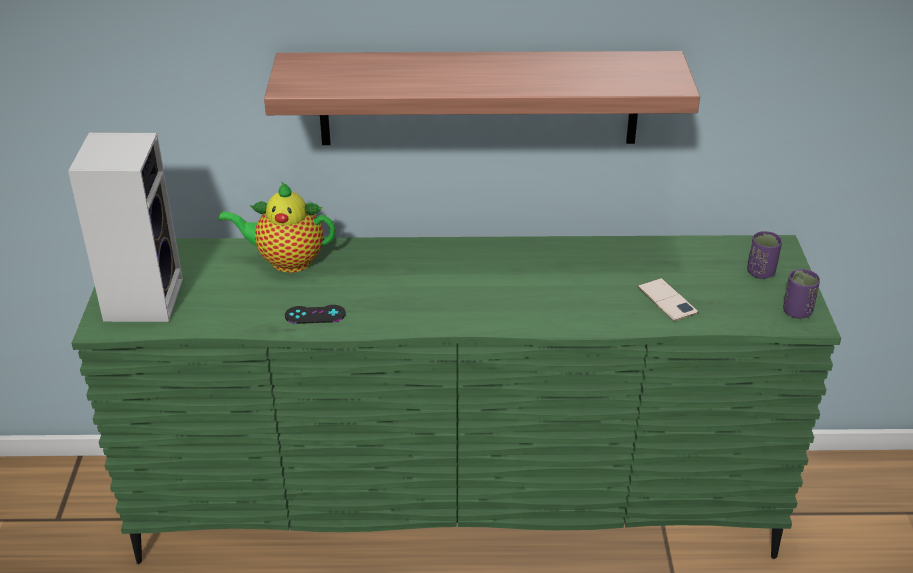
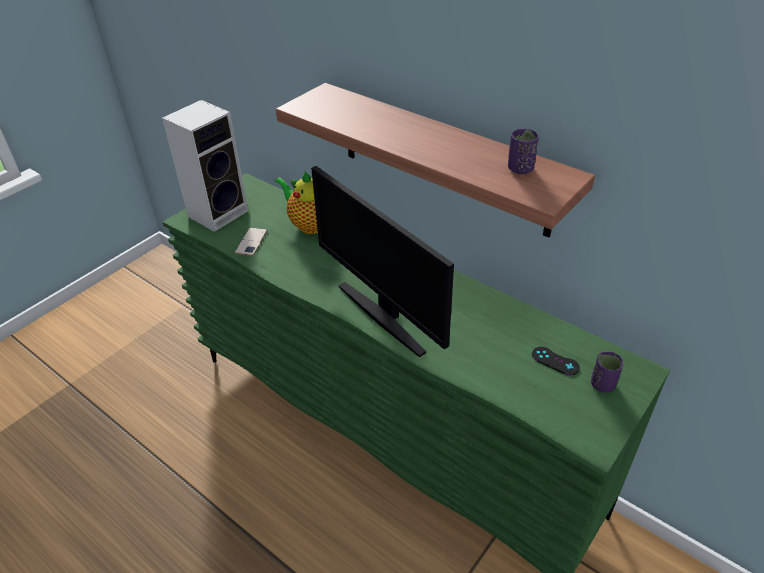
camera: 40 degrees right, 5 degrees up
(315, 315) = (285, 264): black game controller -> black game controller (555, 361)
(496, 312) = (383, 316): none -> monitor
(667, 300) = (505, 367): phone -> phone (251, 242)
(797, 312) = (595, 431): purple cup -> purple cup (520, 169)

